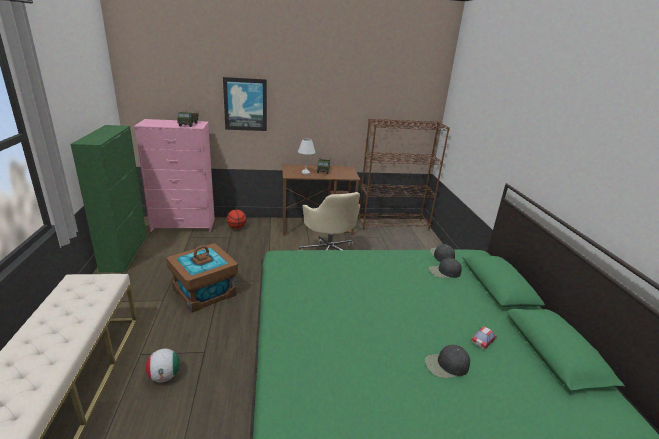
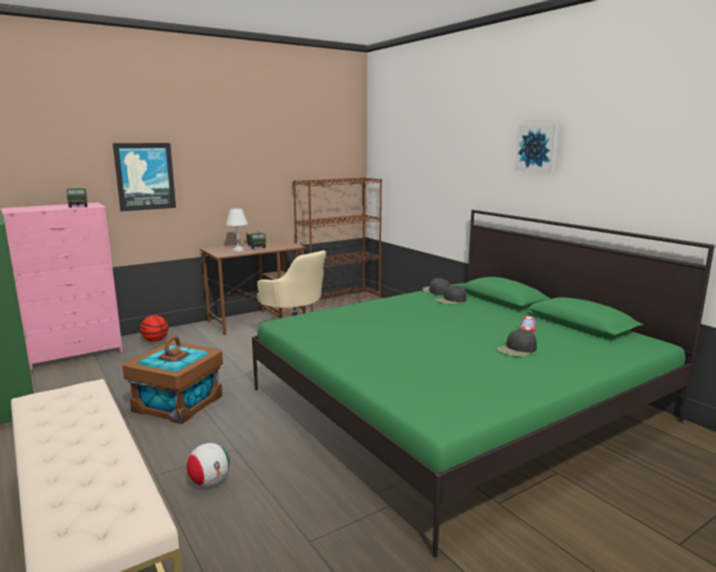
camera: 25 degrees left, 10 degrees down
(580, 141) = (538, 148): none -> picture

